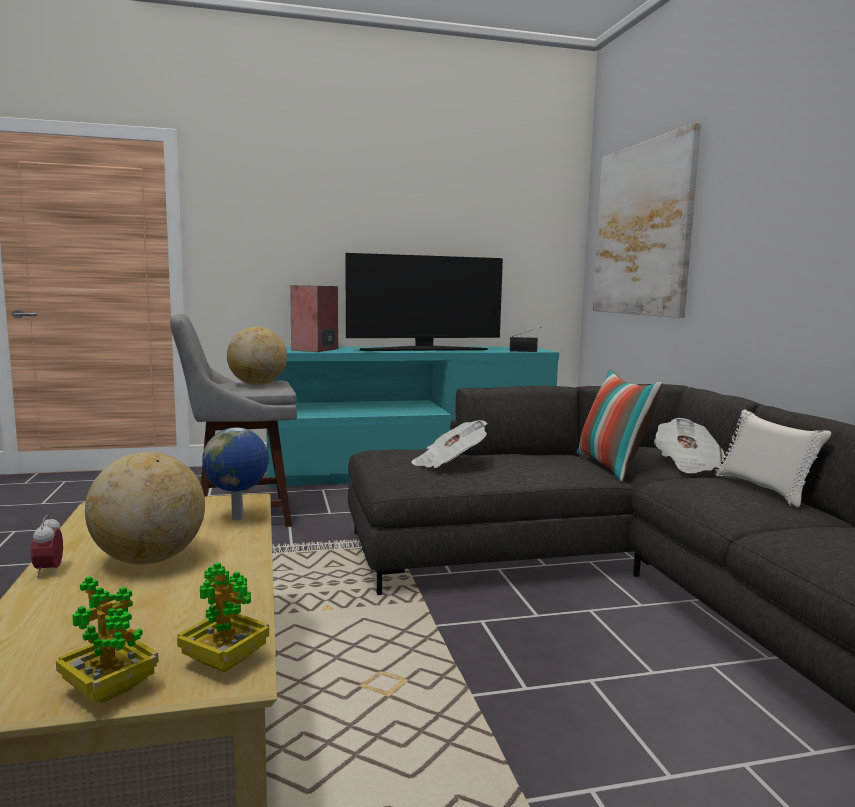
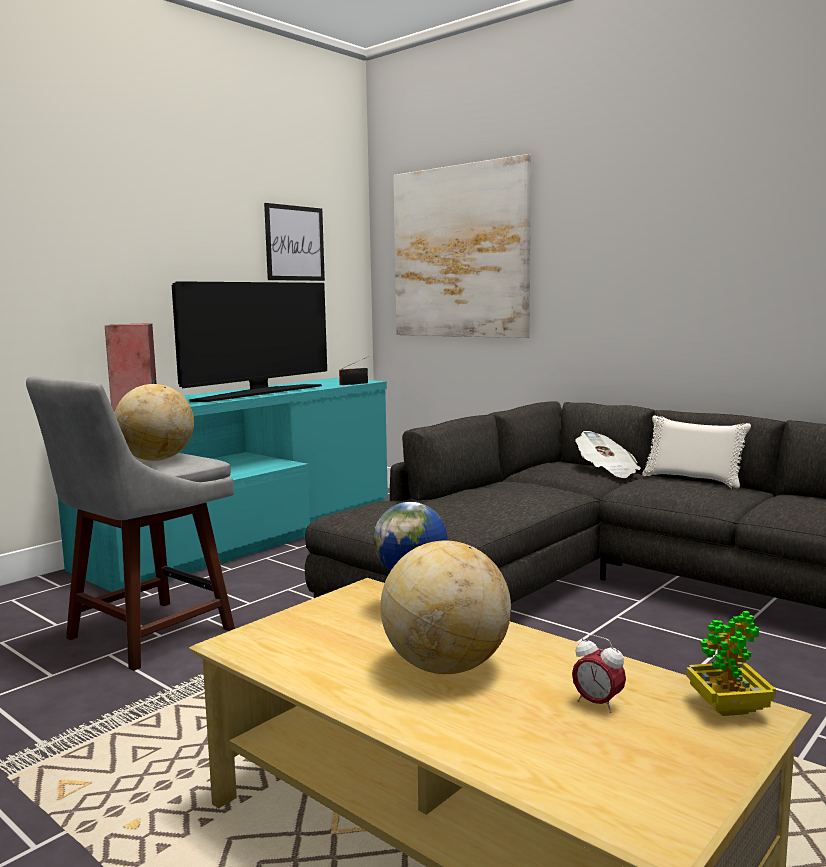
camera: 35 degrees left, 0 degrees up
(49, 571) = (384, 712): alarm clock -> alarm clock (597, 704)
(109, 689) = (720, 761): potted plant -> none
(449, 464) = (446, 510): newspaper -> none
(498, 224) = (294, 243): none -> picture
(612, 467) = (557, 485): pillow -> none

